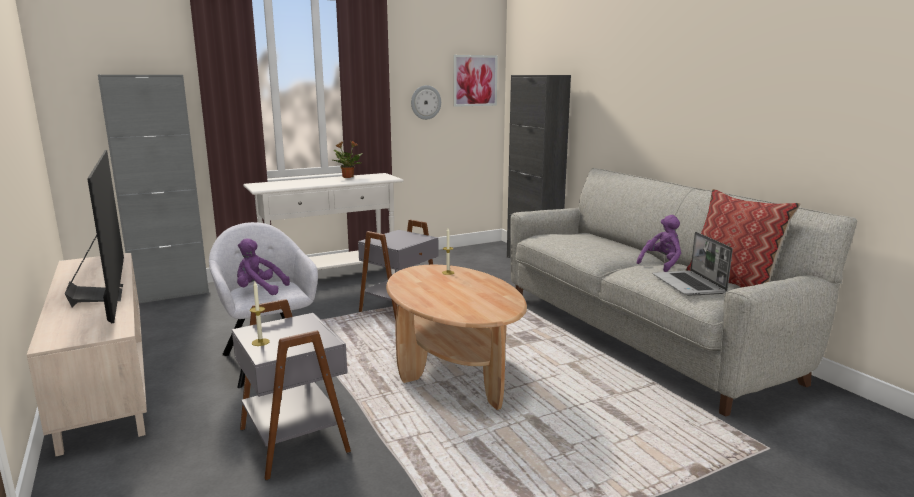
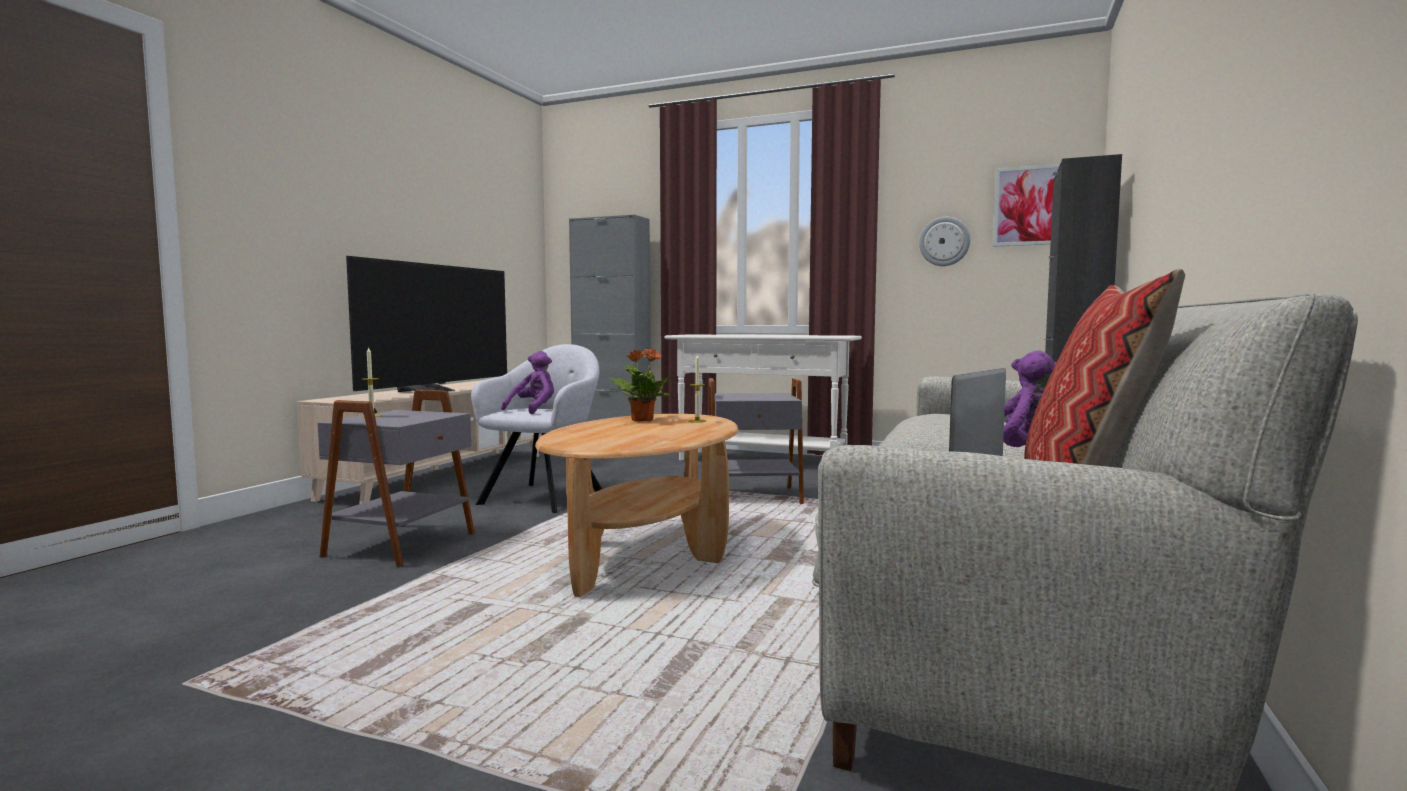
camera: 50 degrees right, 10 degrees down
(259, 290) = (533, 410): purple plush toy -> purple plush toy turned 60 degrees clockwise
(347, 177) = (799, 335): potted plant -> potted plant (642, 420)

